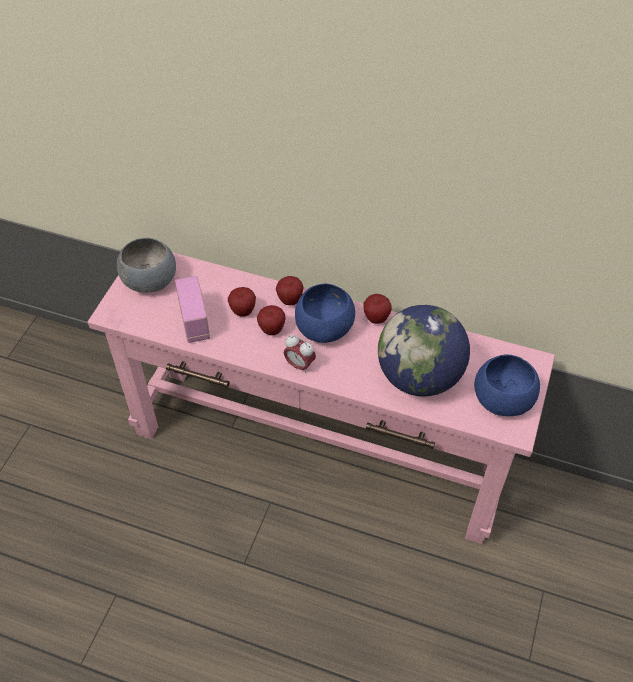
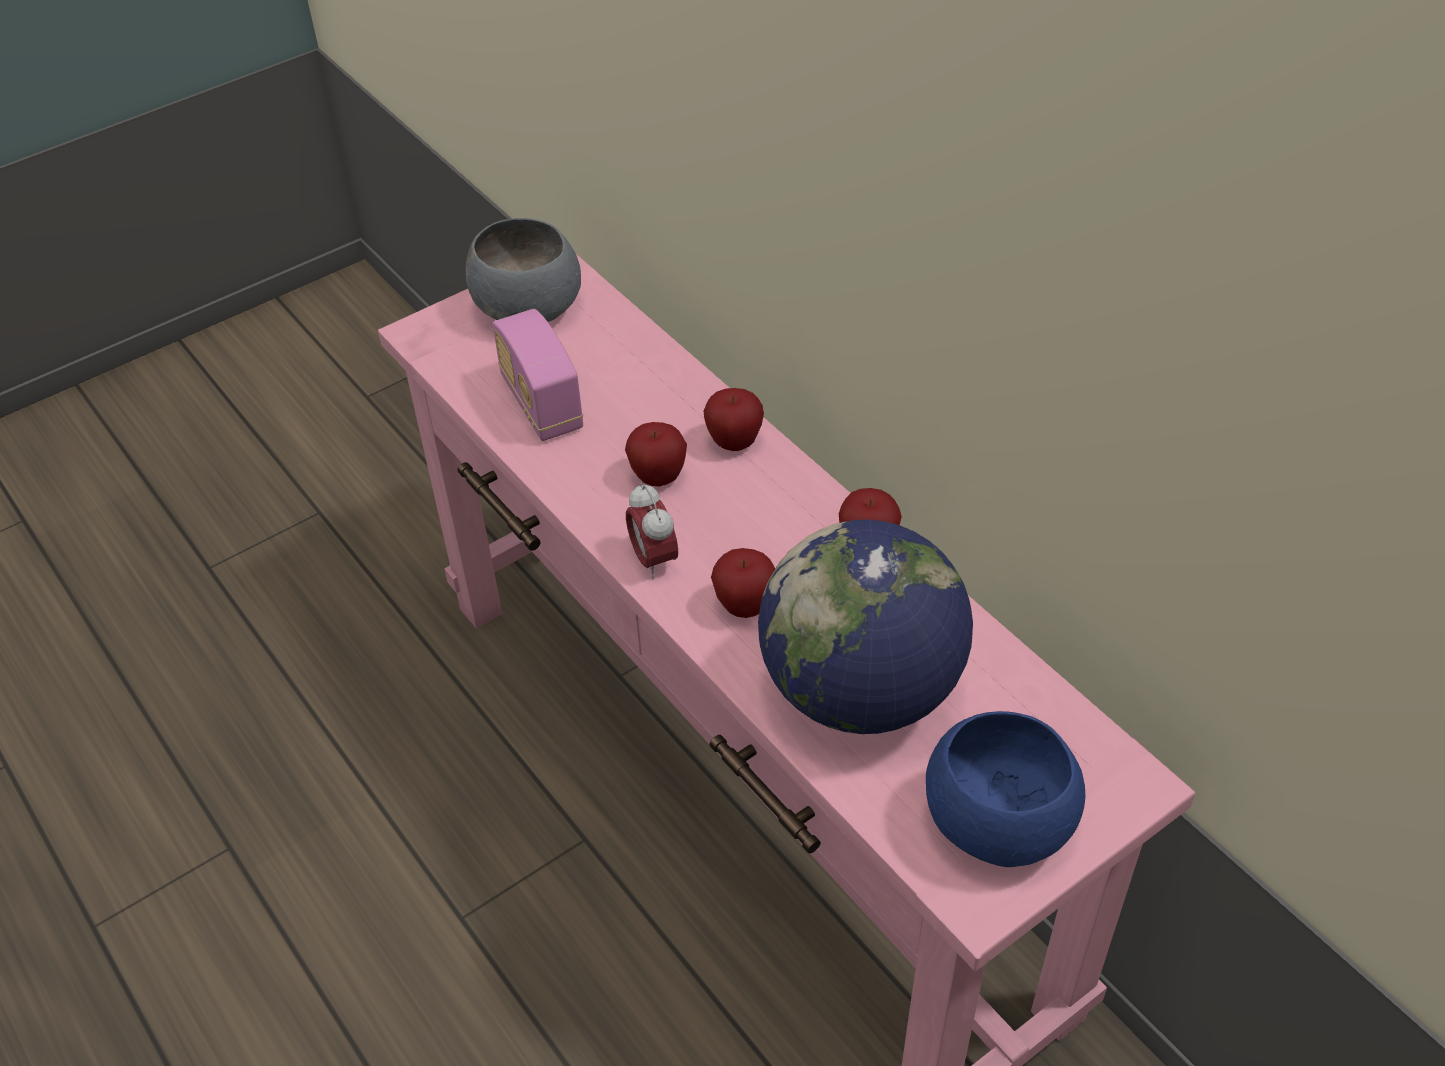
camera: 35 degrees right, 5 degrees down
(194, 321) = (541, 404): radio -> radio turned 135 degrees clockwise
(243, 311) = (635, 424): apple -> apple (745, 606)
(323, 328) = (752, 517): blue bowl -> none

